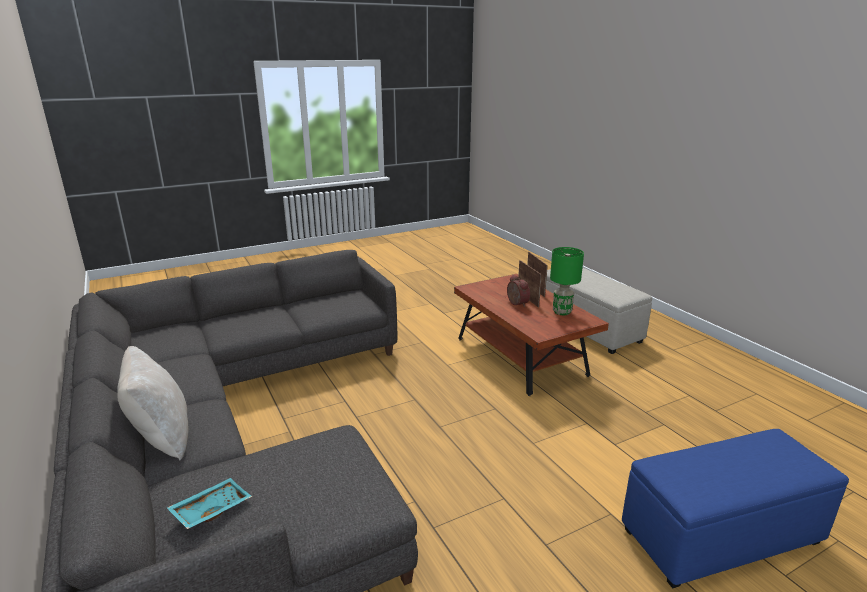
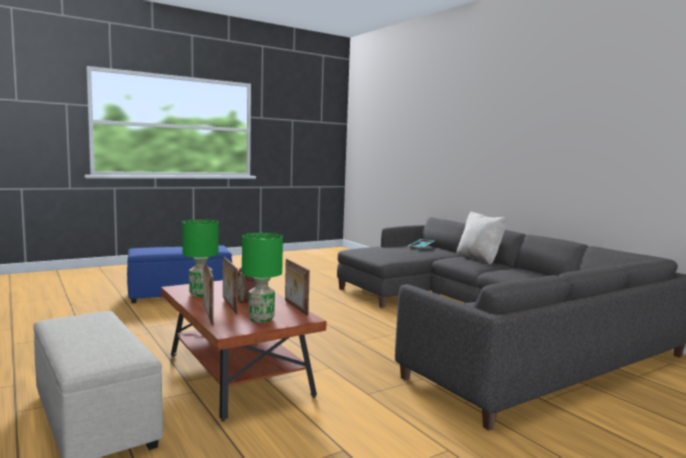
camera: 175 degrees right, 15 degrees down
(477, 298) = (295, 307): none -> picture frame
(498, 287) = (261, 319): none -> green table lamp

